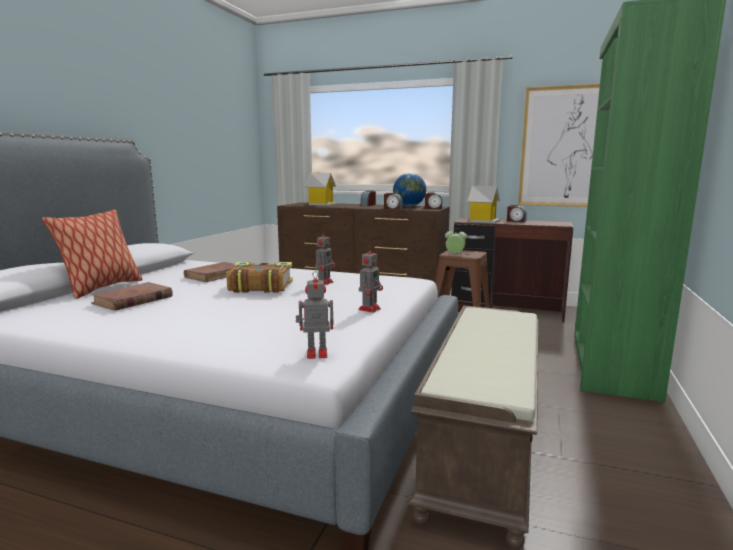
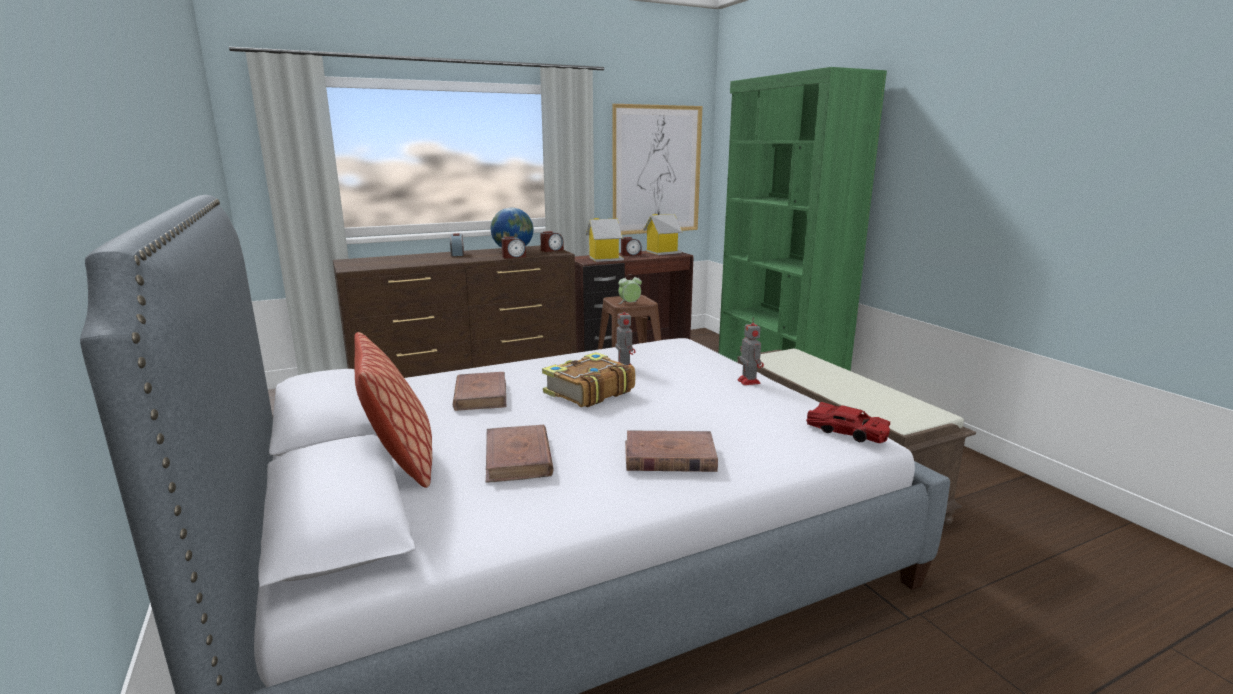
camera: 45 degrees left, 5 degrees up
(179, 323) = (669, 457): none -> brown book
(315, 353) = (846, 432): toy robot -> red toy car
(321, 204) = (390, 260): toy house -> toy house (662, 252)

